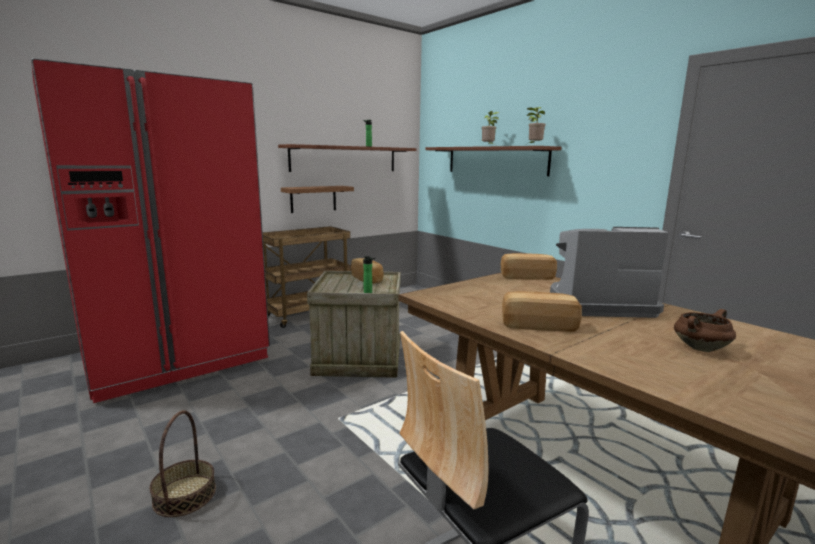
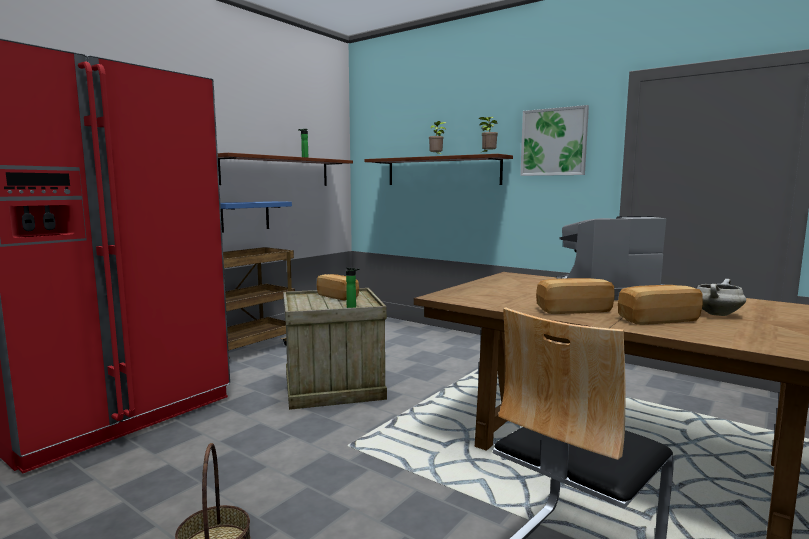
camera: 15 degrees left, 5 degrees down
(313, 199) = (245, 216): brown shelf -> blue shelf
(526, 277) = (518, 277): bread -> bread (656, 319)
(602, 134) = (554, 142): none -> picture
(700, 348) = (716, 314): brown cooking pot -> white cooking pot

